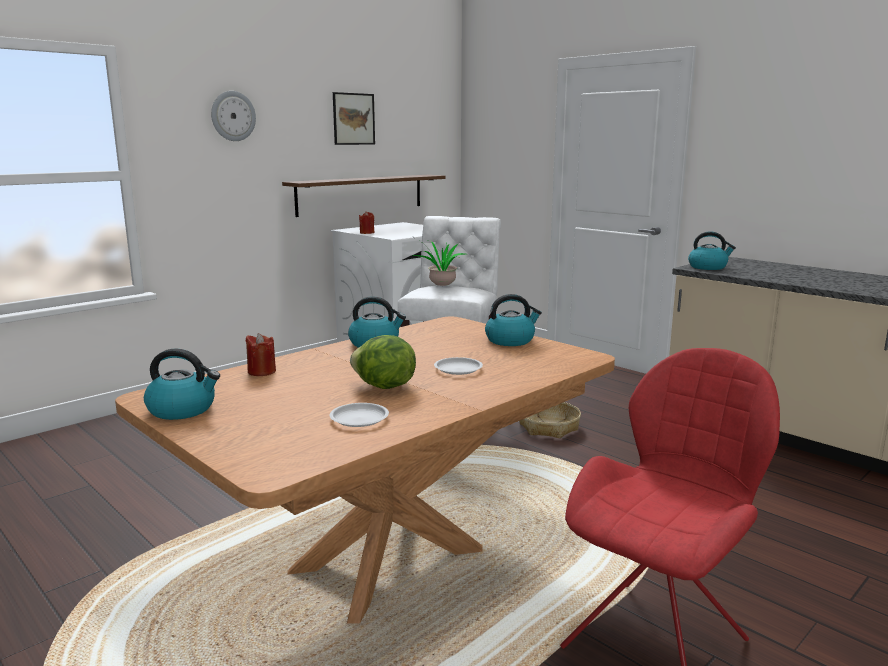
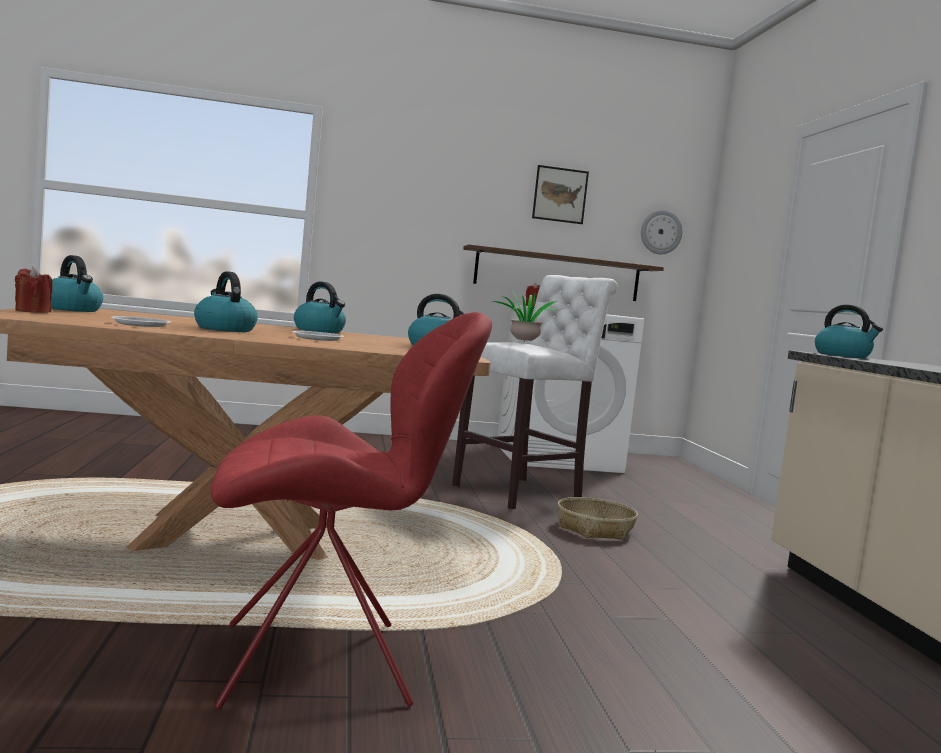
camera: 35 degrees right, 10 degrees down
(233, 116) = (422, 176): wall clock -> wall clock (661, 232)
(261, 371) = (185, 318): red candle -> red candle (32, 311)
(384, 387) = (224, 329): lettuce -> kettle

